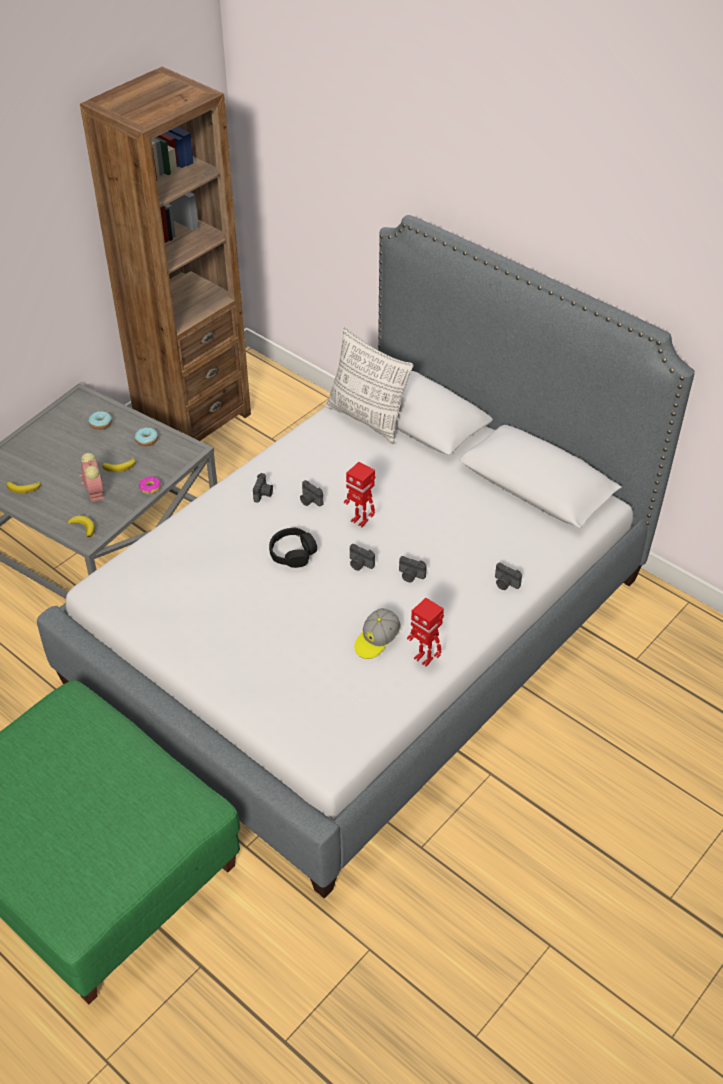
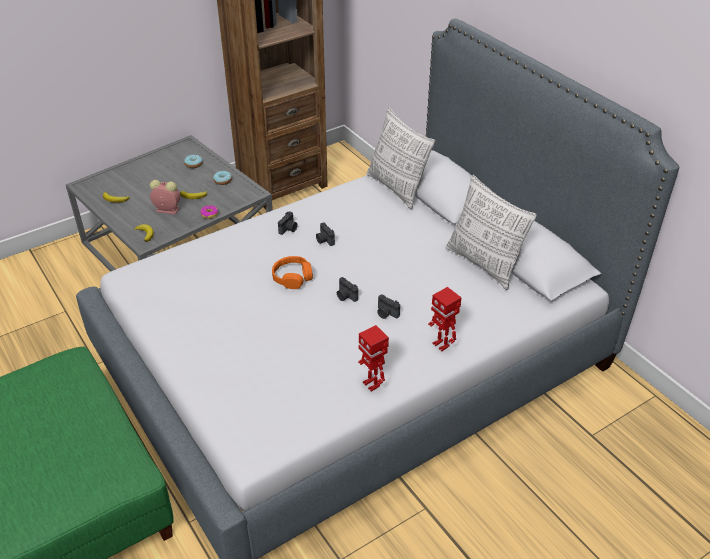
camera: 15 degrees right, 5 degrees down
(94, 491) = (166, 210): alarm clock -> alarm clock turned 75 degrees counterclockwise
(292, 553) = (292, 277): black headphones -> orange headphones
(360, 520) = (360, 262): toy robot -> toy robot (441, 344)
(376, 640) = (335, 360): cap -> none
(494, 497) = (484, 264): none -> pillow
(505, 584) = (468, 336): camera -> none

